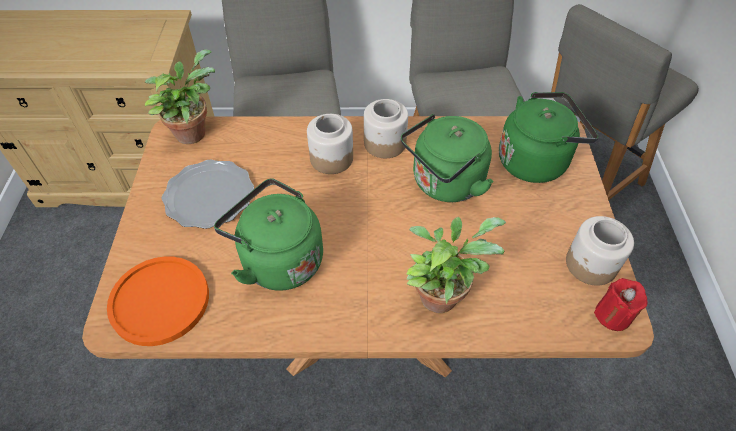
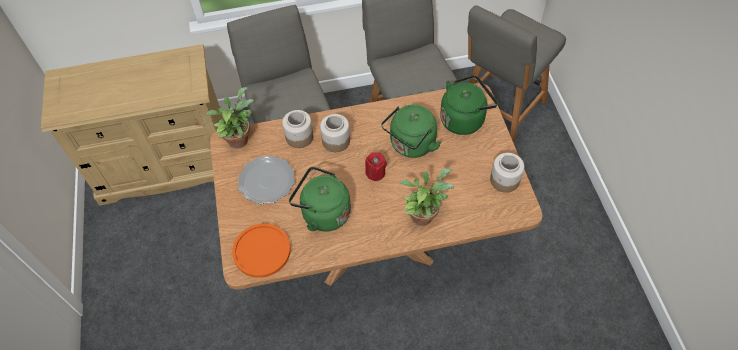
camera: 10 degrees left, 5 degrees up
(384, 144) = (367, 124): jar -> jar (299, 137)
(613, 315) = (519, 207): red candle -> red candle (375, 173)

